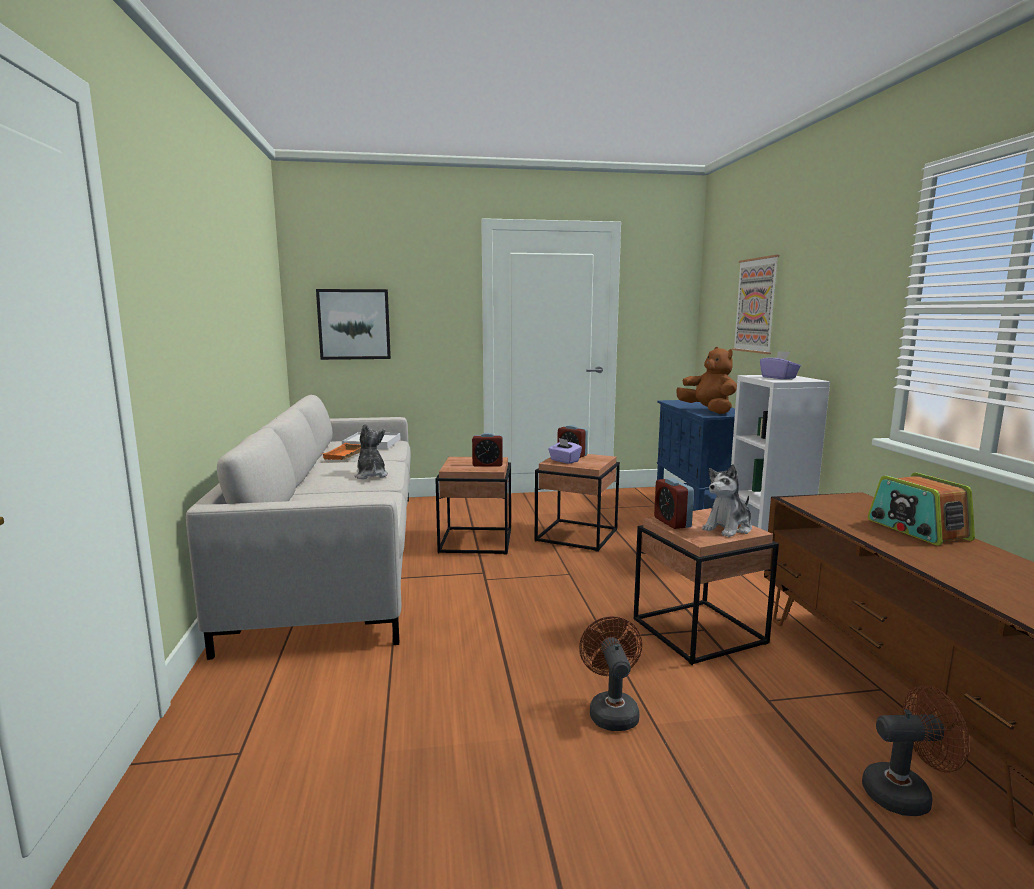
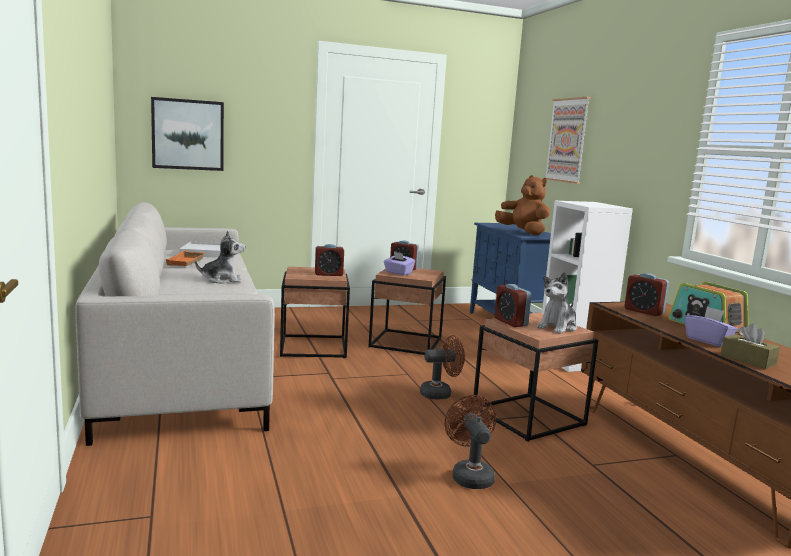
camera: 10 degrees left, 0 degrees up
(371, 475) = (222, 280): plush toy -> plush toy turned 105 degrees clockwise
(778, 378) = (590, 204): purple tissue box -> purple tissue box (708, 341)
(837, 508) = (643, 311): none -> alarm clock
(906, 794) = (702, 522): brown fan -> brown fan (440, 394)
(967, 582) = (748, 360): none -> brown tissue box

